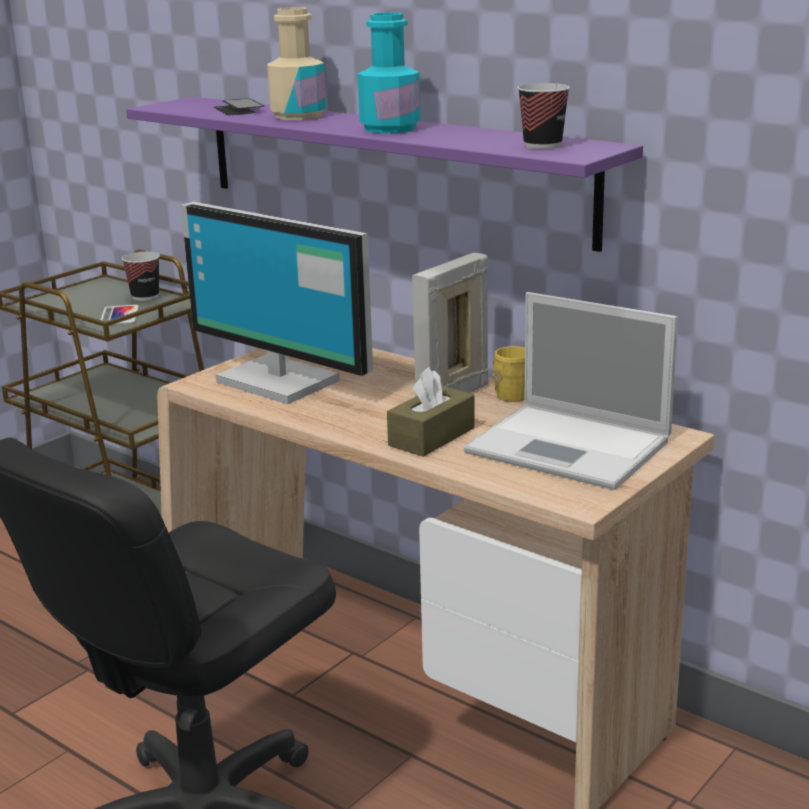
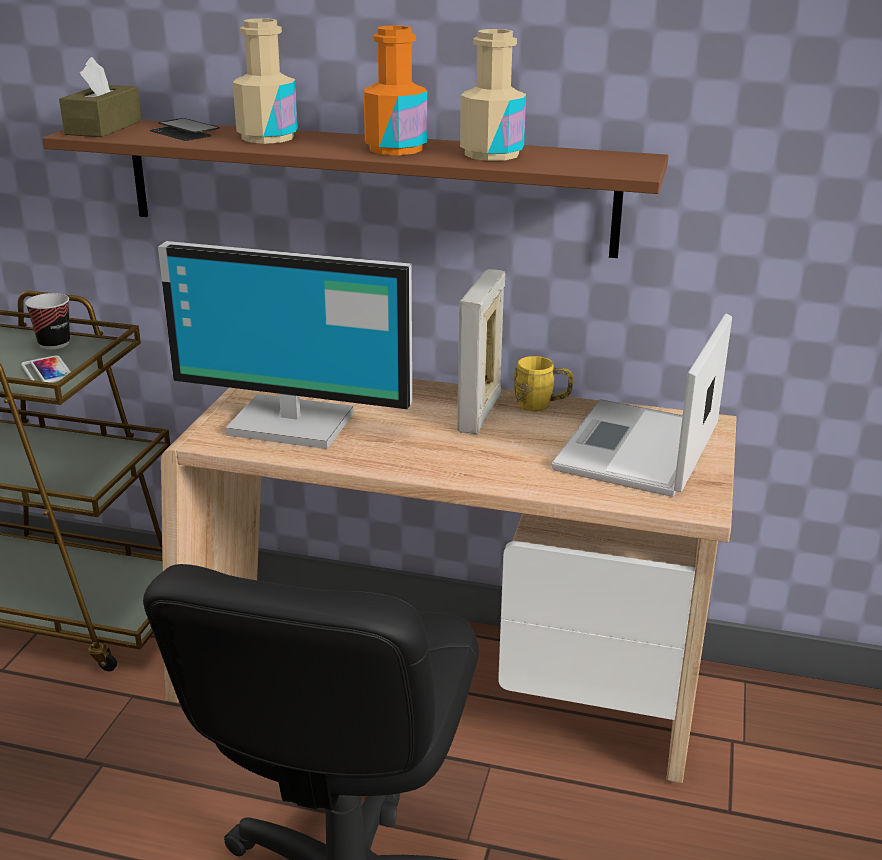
camera: 25 degrees left, 5 degrees up
(389, 167) = (366, 186): purple shelf -> brown shelf
(390, 128) = (395, 148): turquoise bottle -> orange bottle
(431, 437) = (503, 462): brown tissue box -> brown tissue box (104, 127)
(468, 136) = (492, 154): none -> beige bottle
(542, 145) = (582, 161): cup -> none
(572, 447) = (637, 450): laptop -> laptop turned 105 degrees clockwise

